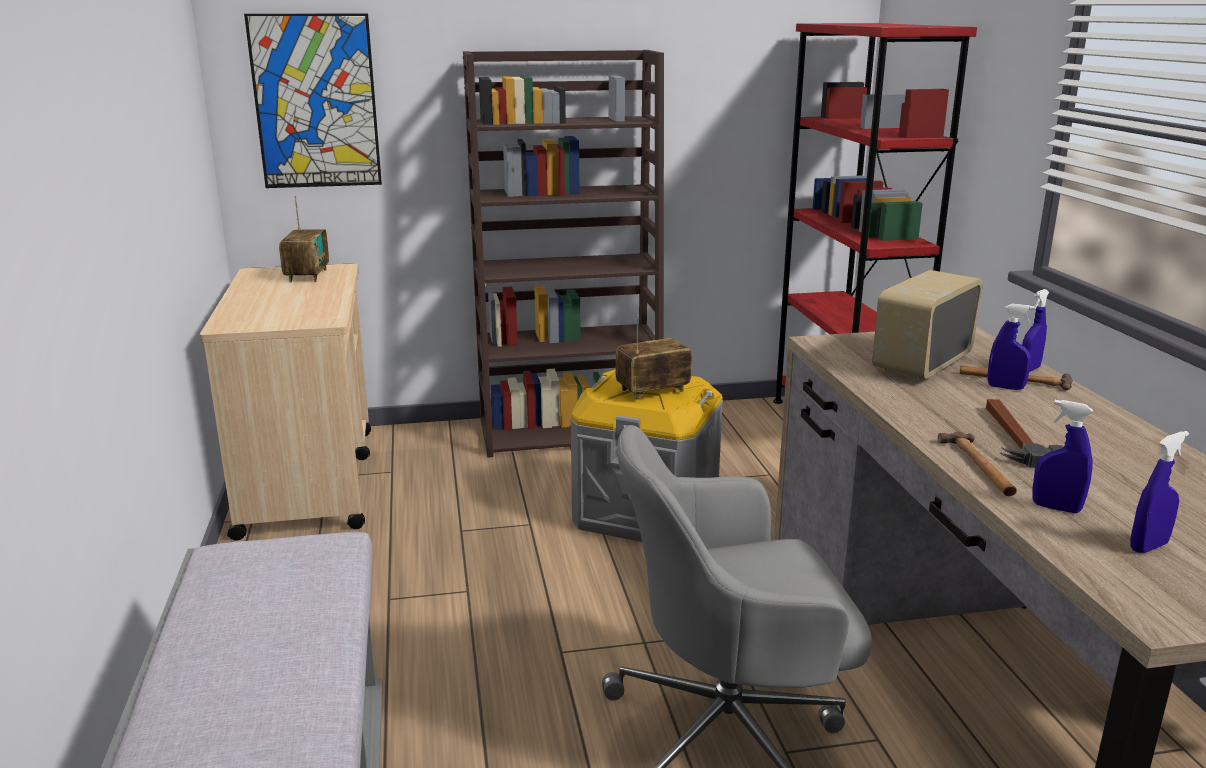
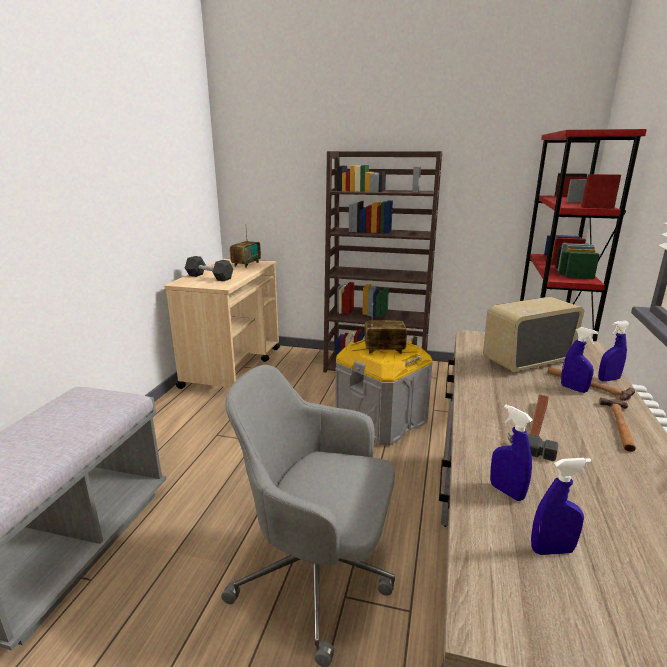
camera: 25 degrees right, 0 degrees up
(272, 308) = (209, 277): none -> black dumbbell
(315, 102) = (263, 177): picture -> none
(979, 466) = (482, 443): hammer -> hammer (619, 426)

